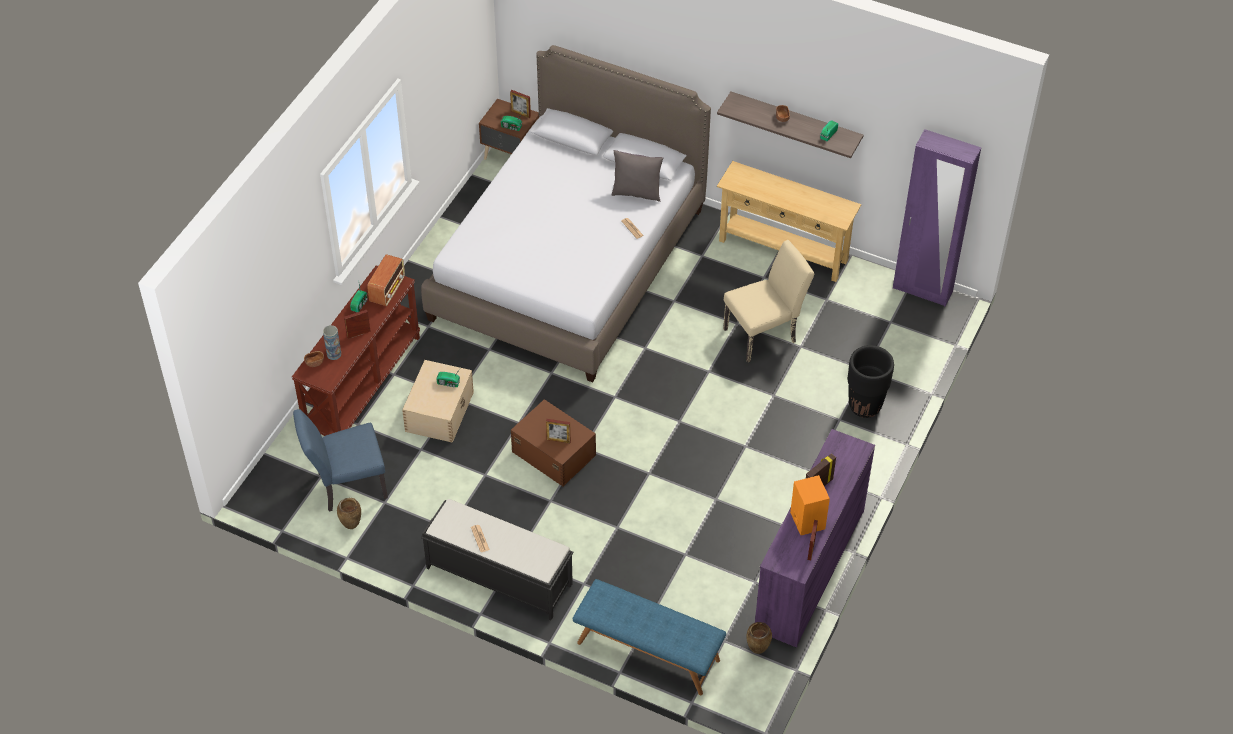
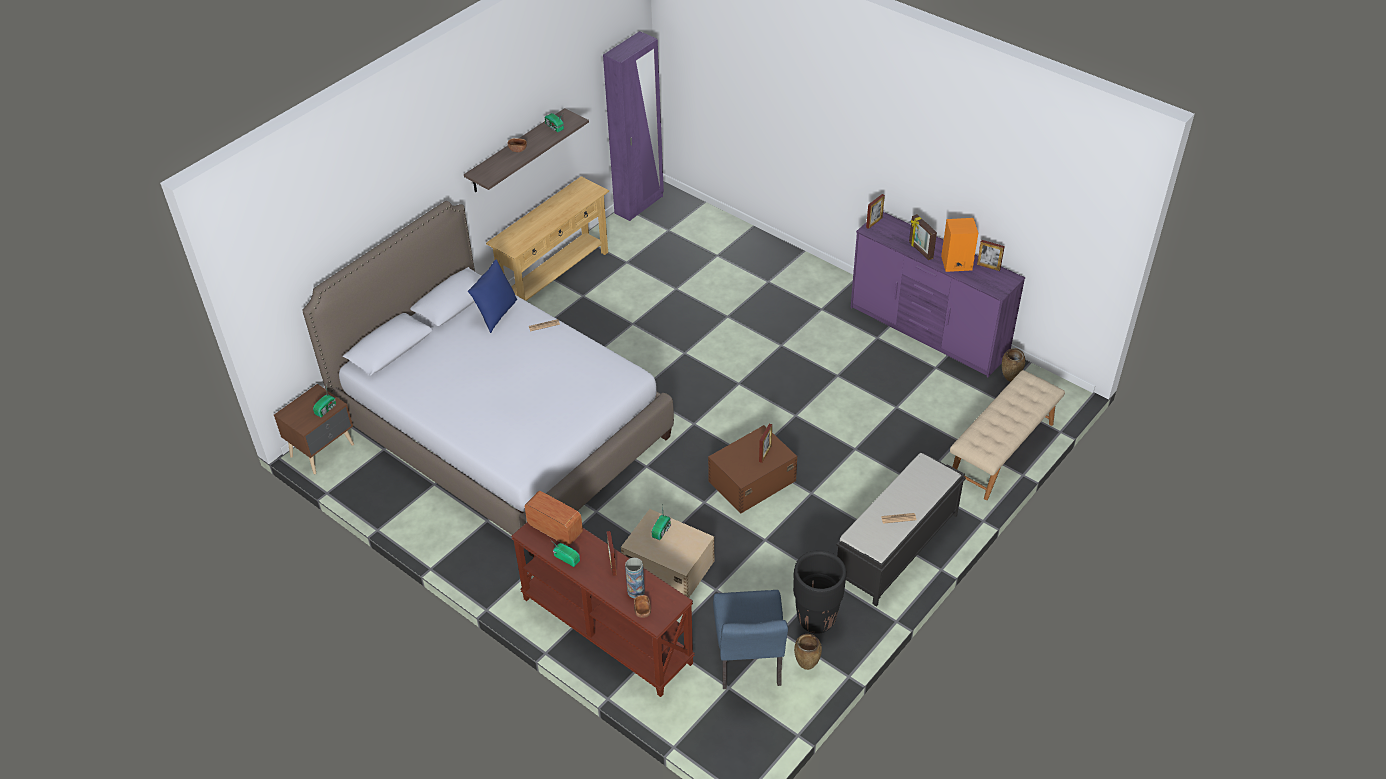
camera: 75 degrees left, 5 degrees down
(521, 113) = (309, 398): picture frame -> picture frame (874, 222)
(636, 193) = (496, 314): grey pillow -> blue pillow
(647, 652) = (1002, 451): blue bench -> beige bench
(765, 334) = (653, 308): beige chair -> none
(864, 406) = (758, 264): black planter -> black planter (816, 619)

